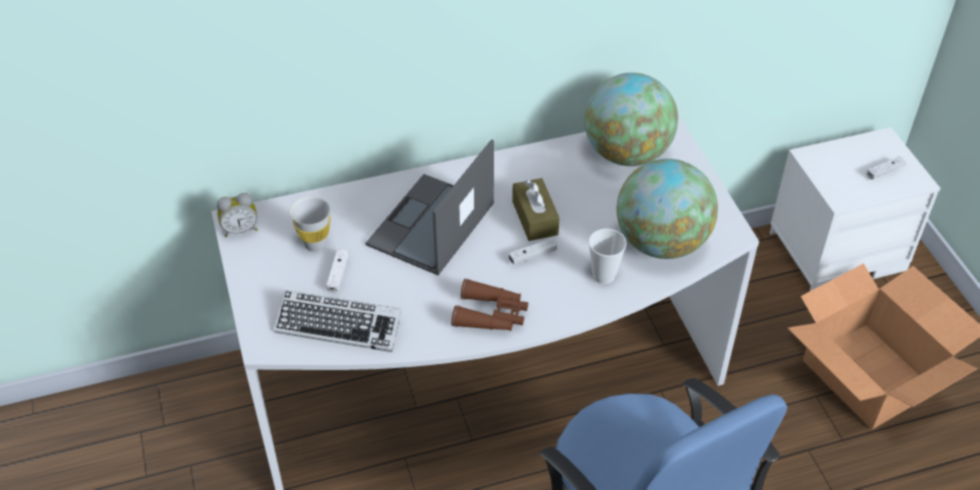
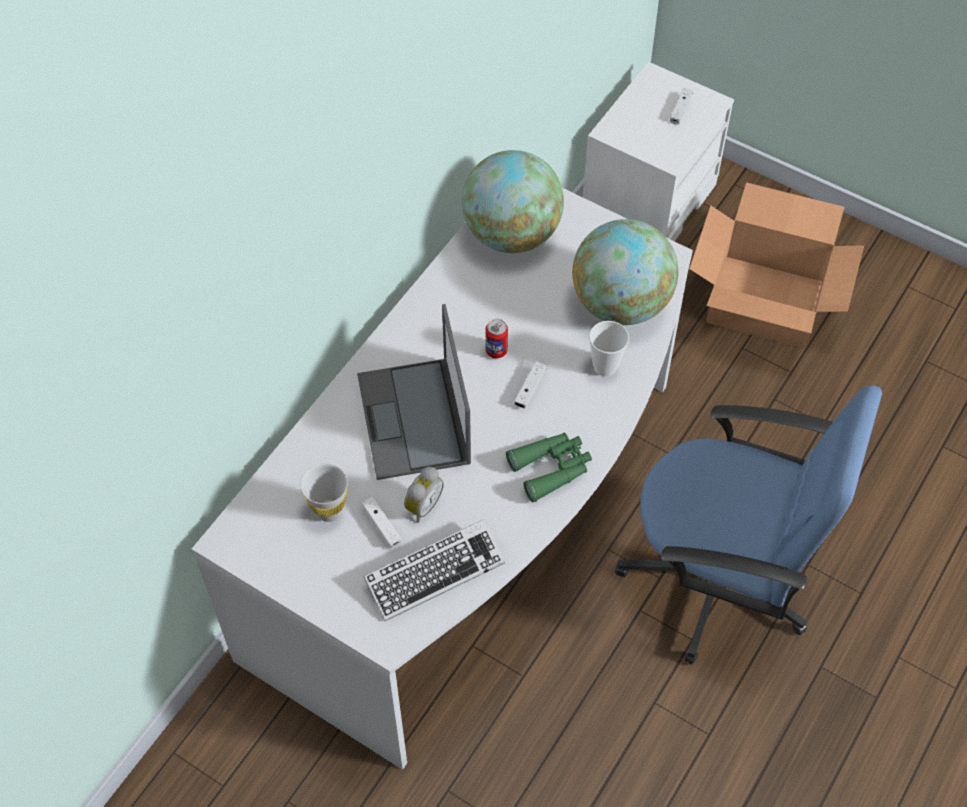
camera: 40 degrees left, 10 degrees up
(240, 229) = (242, 547): alarm clock -> alarm clock (422, 505)
(491, 315) = (551, 468): brown binoculars -> green binoculars
(535, 218) = (496, 351): brown tissue box -> can

